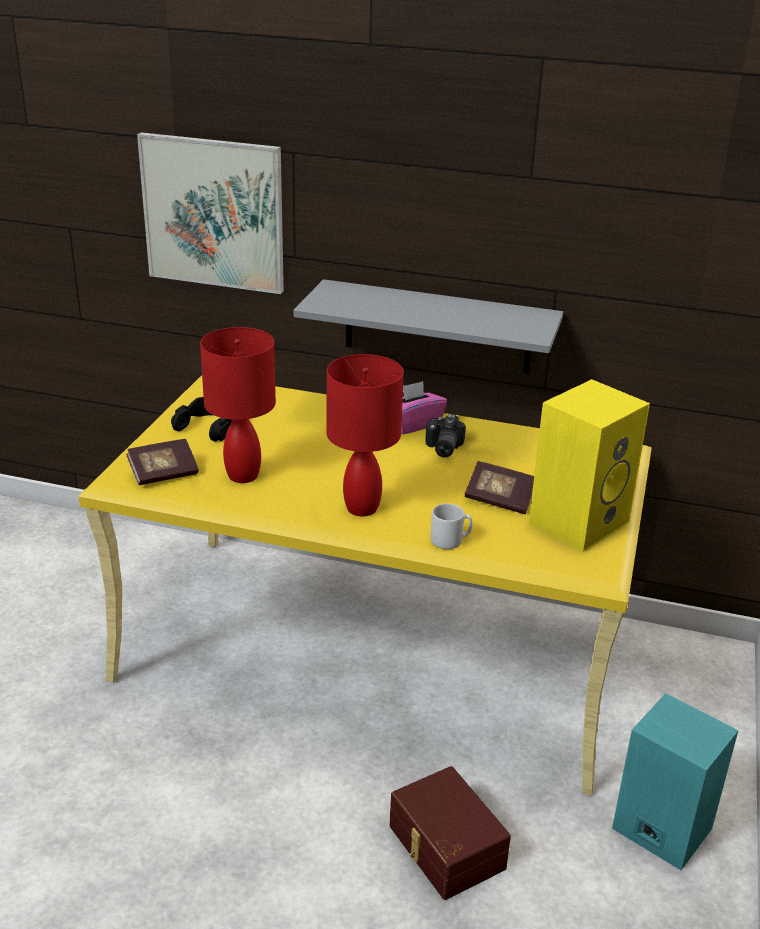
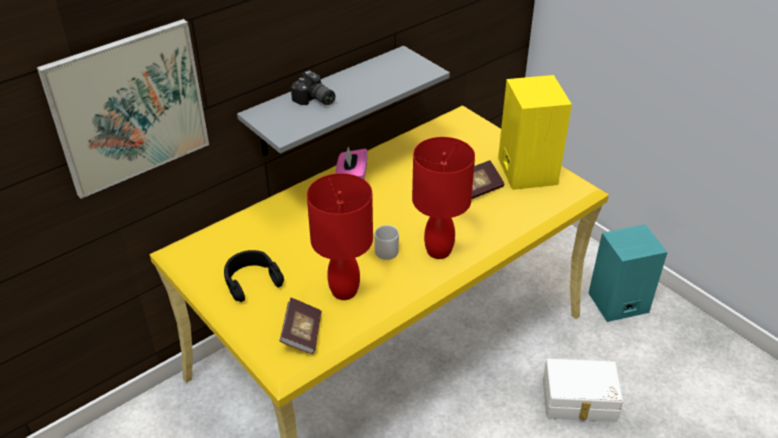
camera: 55 degrees left, 10 degrees up
(442, 448) = (395, 182): camera -> camera (314, 100)
(444, 848) = (579, 401): brown storage box -> white storage box
(450, 540) = (507, 230): grey mug -> grey mug (388, 250)

